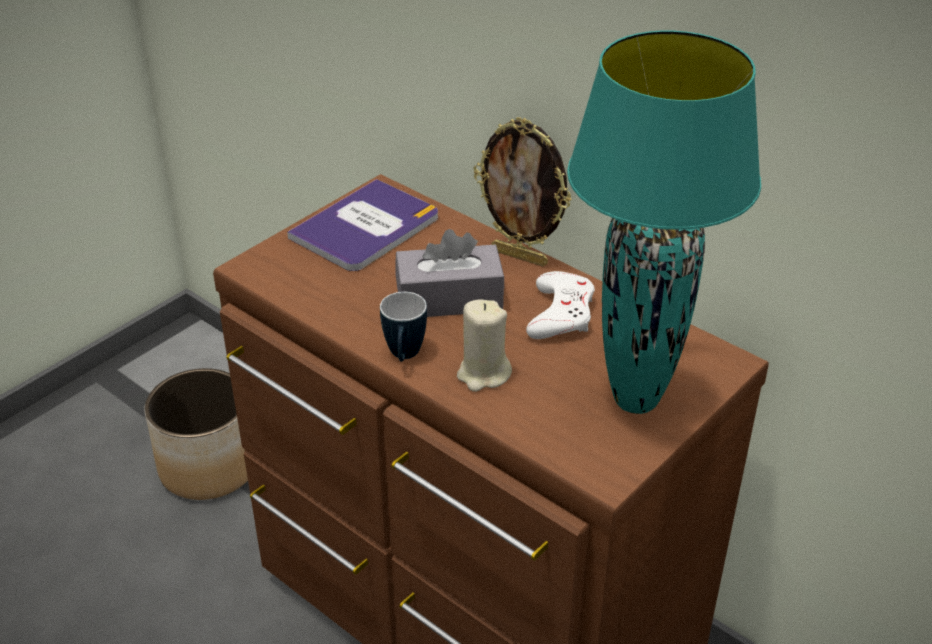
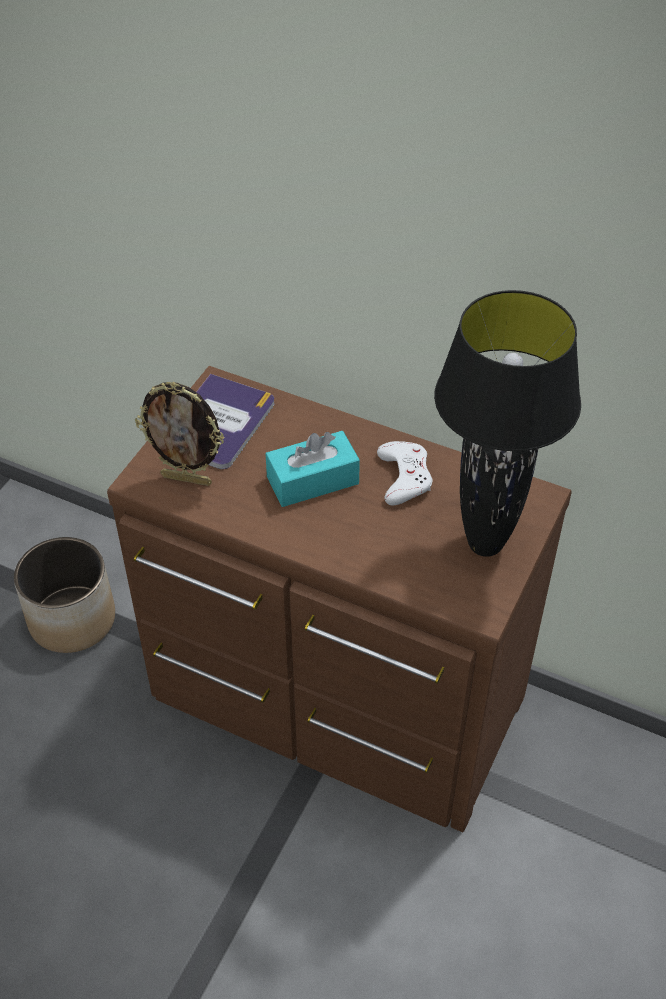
camera: 15 degrees left, 10 degrees up
(404, 357) = (297, 542): mug -> none
(449, 299) = (312, 480): grey tissue box -> turquoise tissue box
(483, 374) = (364, 545): beige candle -> none
(520, 256) = (355, 428): picture frame -> picture frame (187, 479)
(637, 399) = (486, 543): turquoise table lamp -> black table lamp

